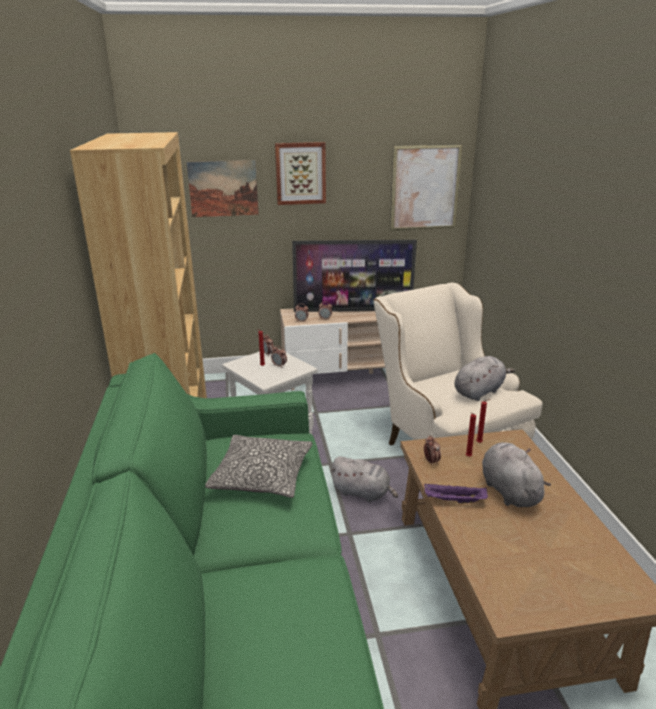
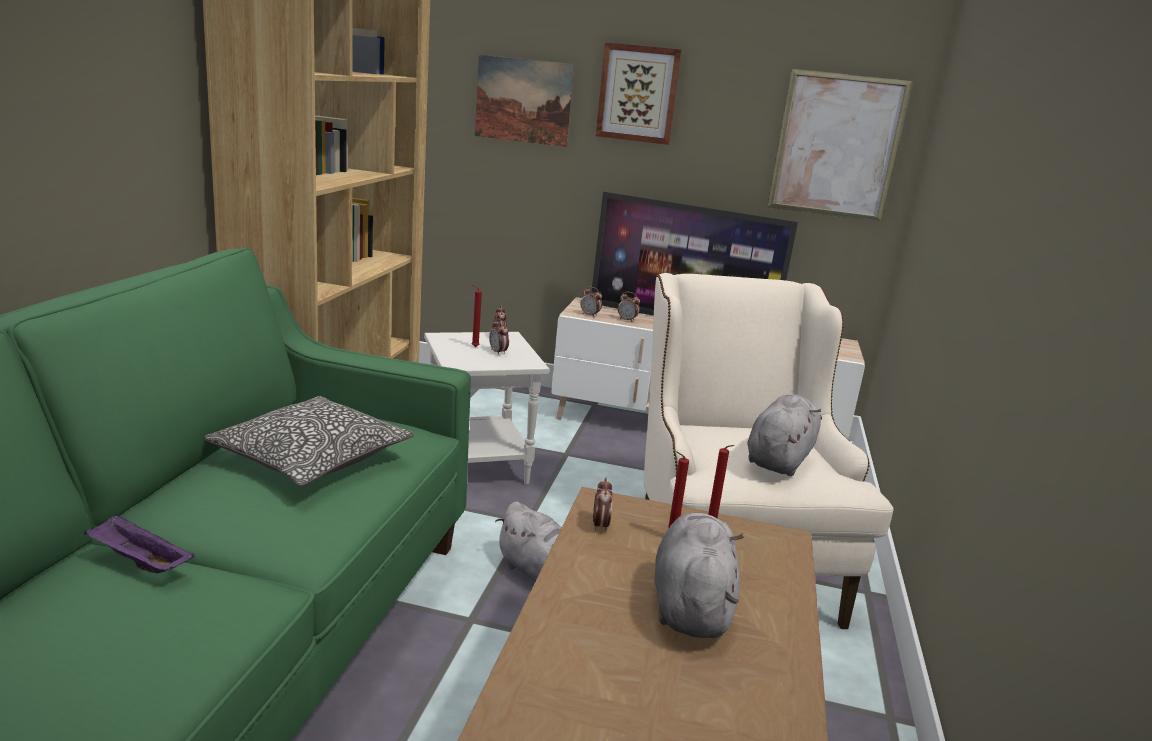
camera: 20 degrees right, 5 degrees down
(454, 501) = (577, 588): purple tray -> purple tray (138, 562)
(479, 391) = (779, 459): grey plush toy -> grey plush toy turned 45 degrees counterclockwise

